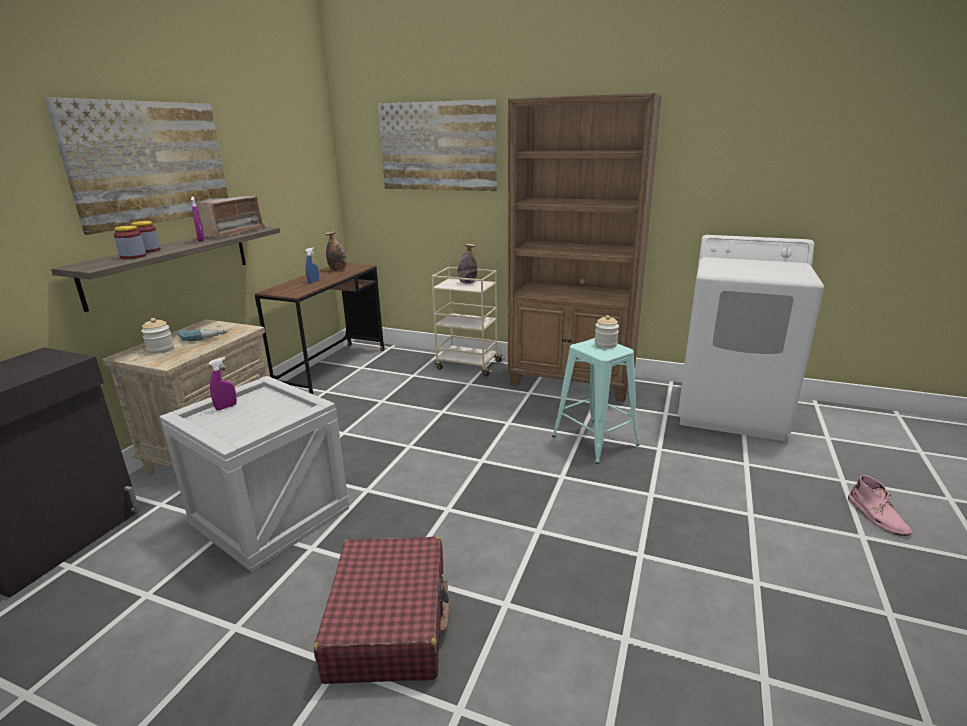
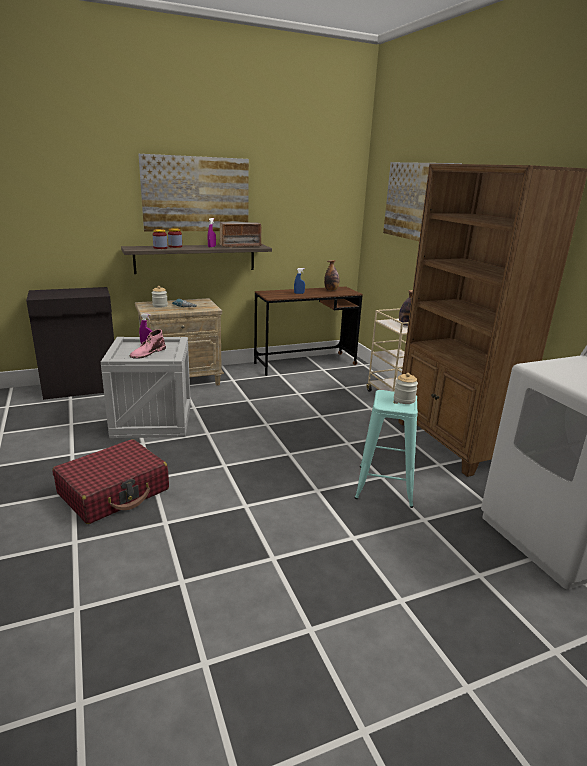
camera: 45 degrees right, 0 degrees up
(877, 517) = (521, 694): pink boot -> pink boot (147, 353)

